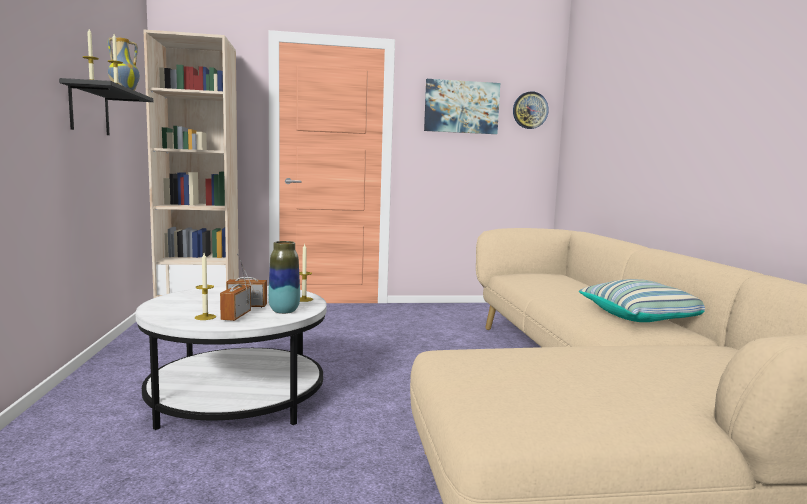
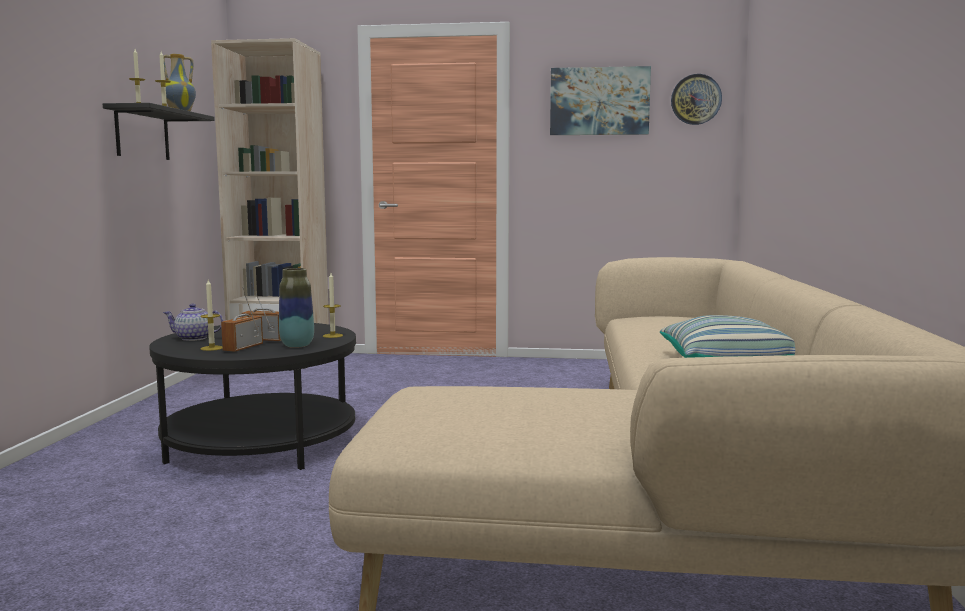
camera: 15 degrees right, 0 degrees up
(175, 306) = (194, 338): none -> teapot
(237, 398) = (261, 442): white coffee table -> black coffee table

